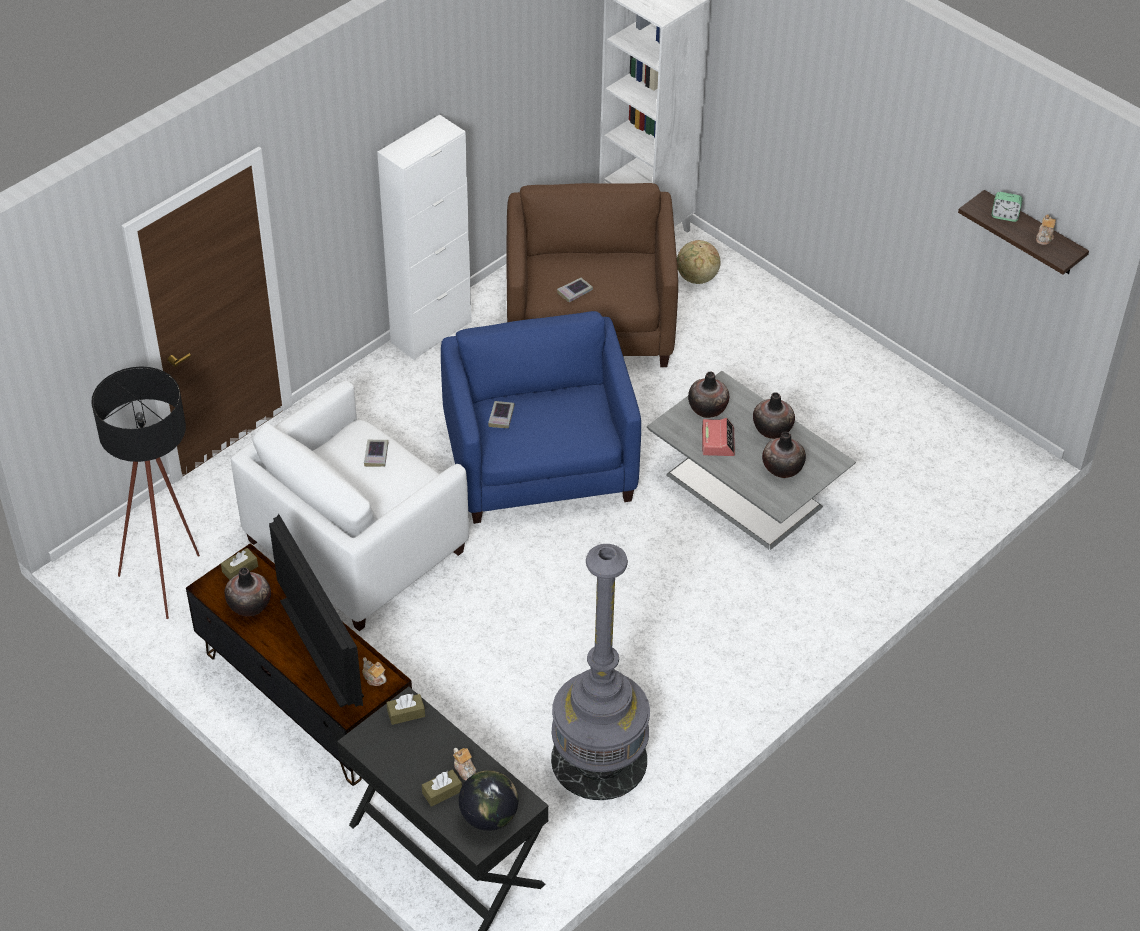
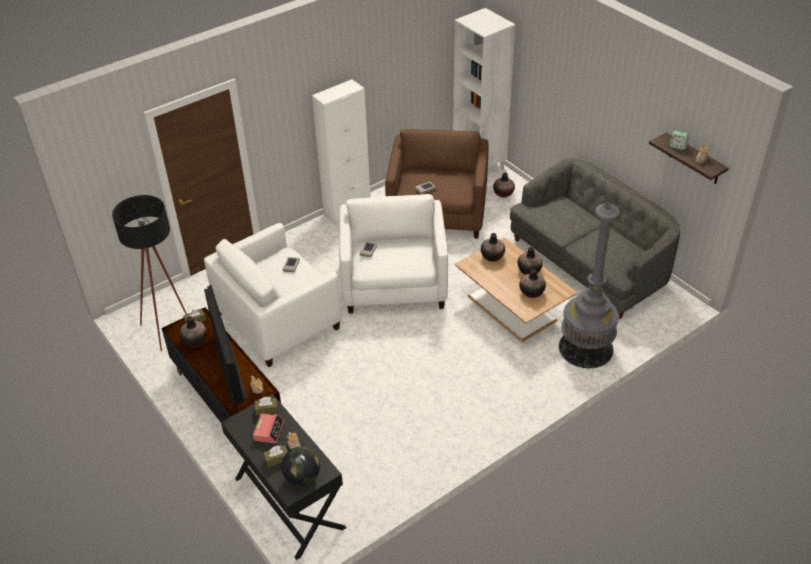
camera: 10 degrees right, 5 degrees down
(540, 463) = (394, 283): blue armchair -> white armchair
(599, 759) = (395, 454): grey floor lamp -> grey floor lamp (585, 348)
(697, 278) = (503, 193): globe -> vase
(717, 441) = (495, 275): alarm clock -> alarm clock (269, 431)
(746, 492) = (513, 308): grey coffee table -> brown coffee table
(860, 400) = (589, 264): none -> grey sofa

